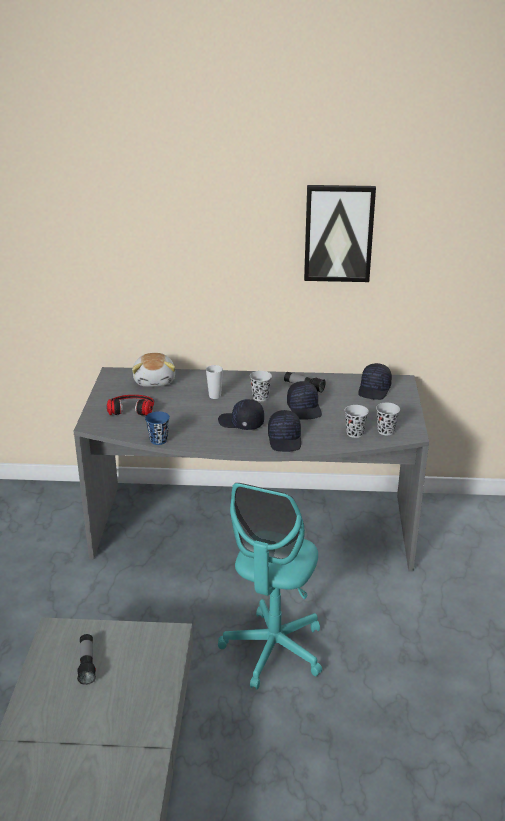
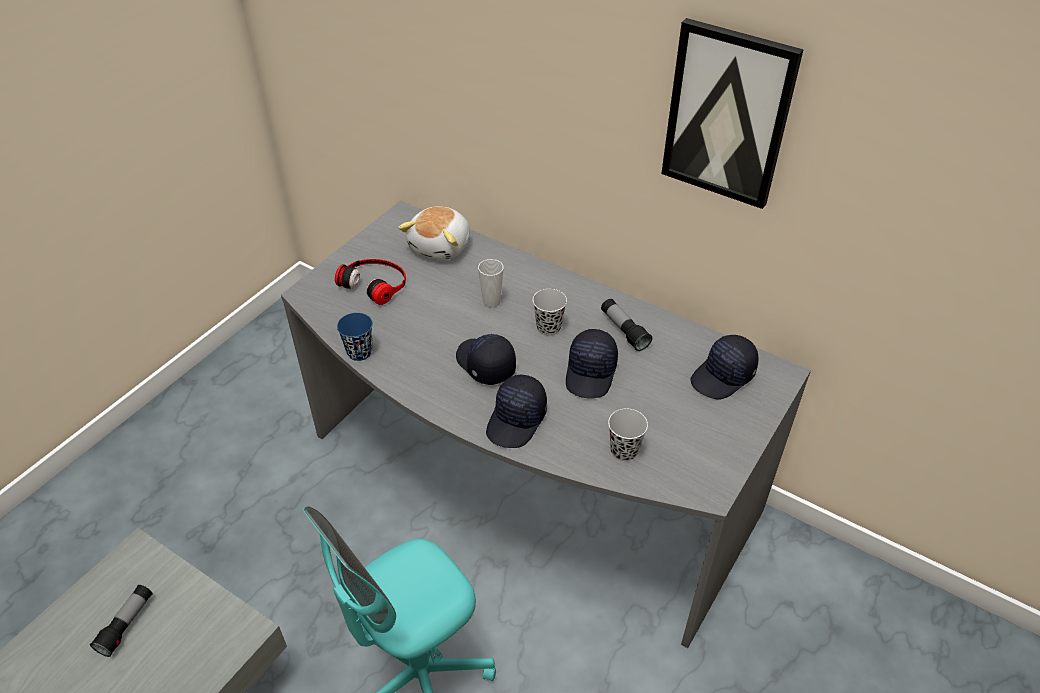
camera: 30 degrees right, 15 degrees up
(386, 431) = (674, 466): black cup -> none

